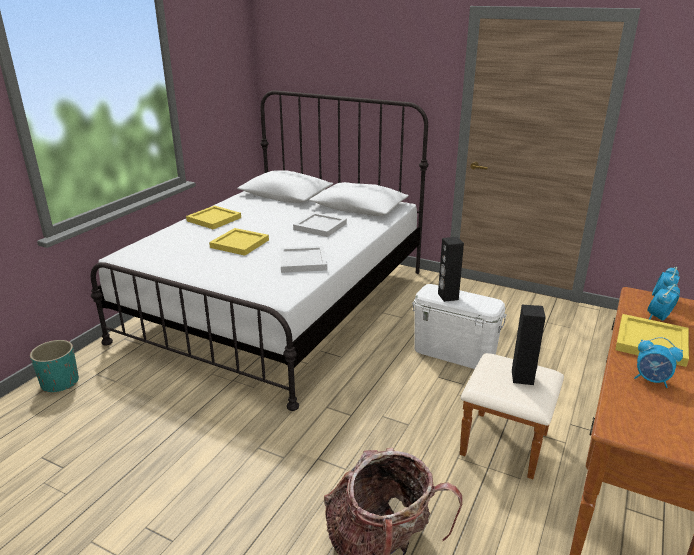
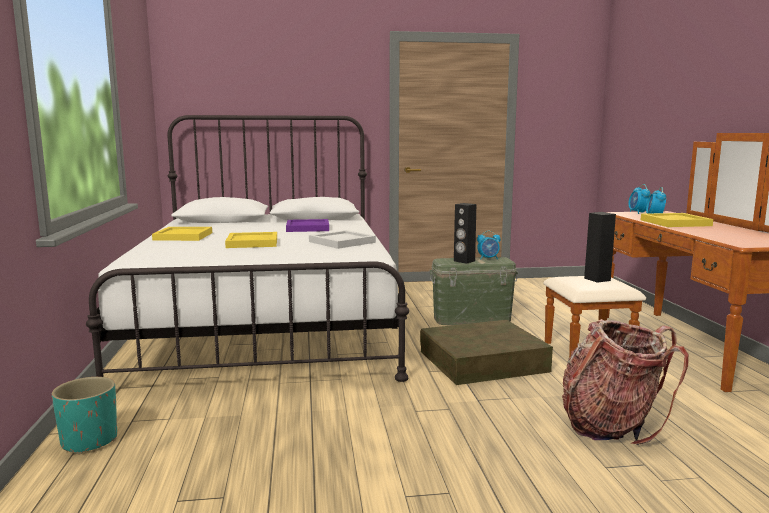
camera: 35 degrees left, 15 degrees down
(319, 226) = (307, 228): white tray -> purple tray
(385, 414) = (483, 361): none -> brown storage box
(454, 352) = (472, 319): white storage box -> green storage box
(651, 380) = (712, 231): alarm clock -> alarm clock (488, 258)

